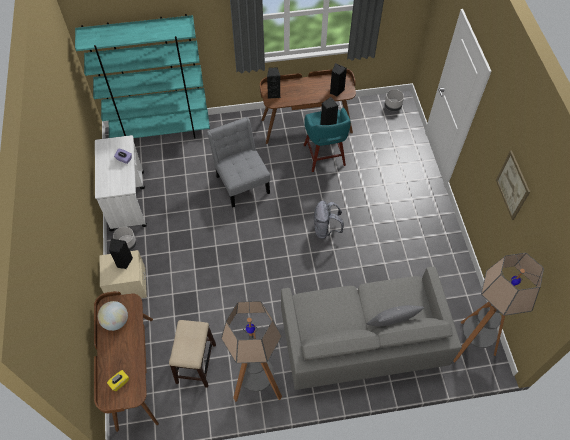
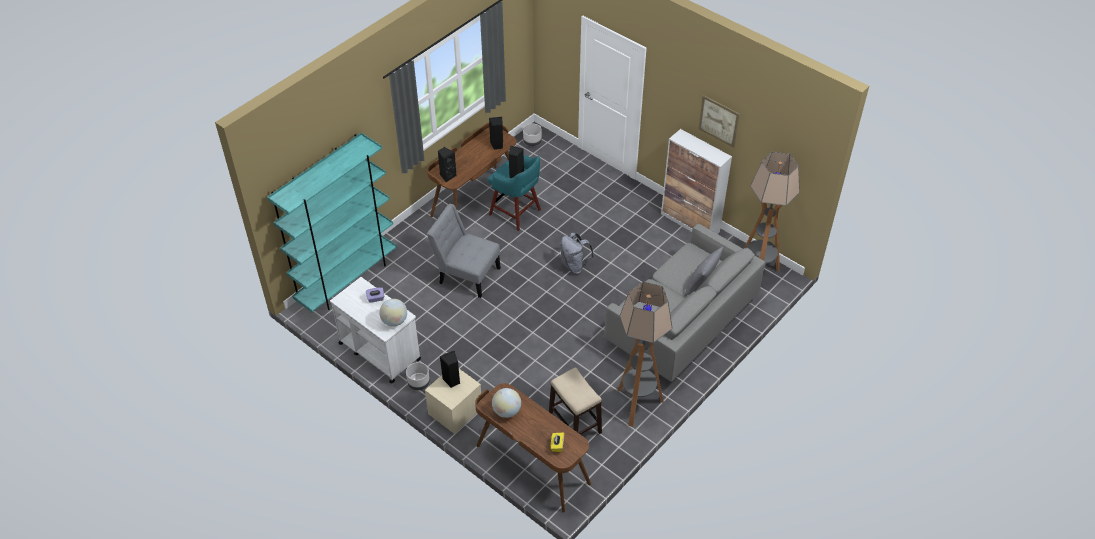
camera: 40 degrees left, 10 degrees down
(117, 186) = (394, 321): none -> globe
(456, 256) = (690, 223): none -> cabinet

